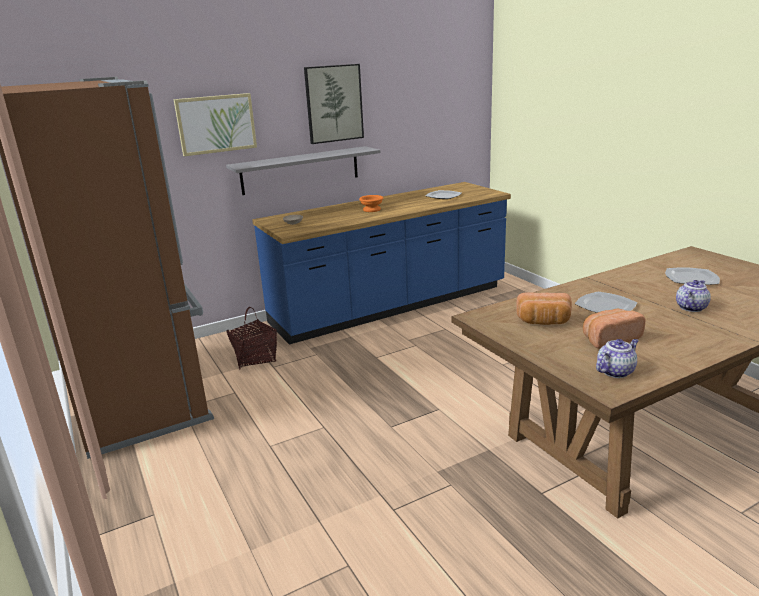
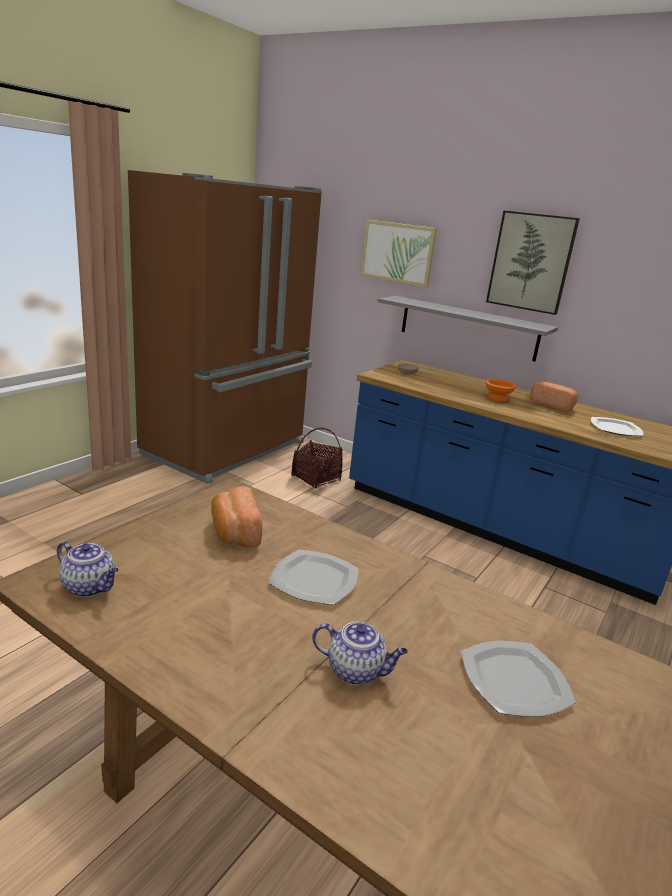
camera: 60 degrees right, 0 degrees up
(609, 339) = (192, 582): bread -> bread (553, 406)

